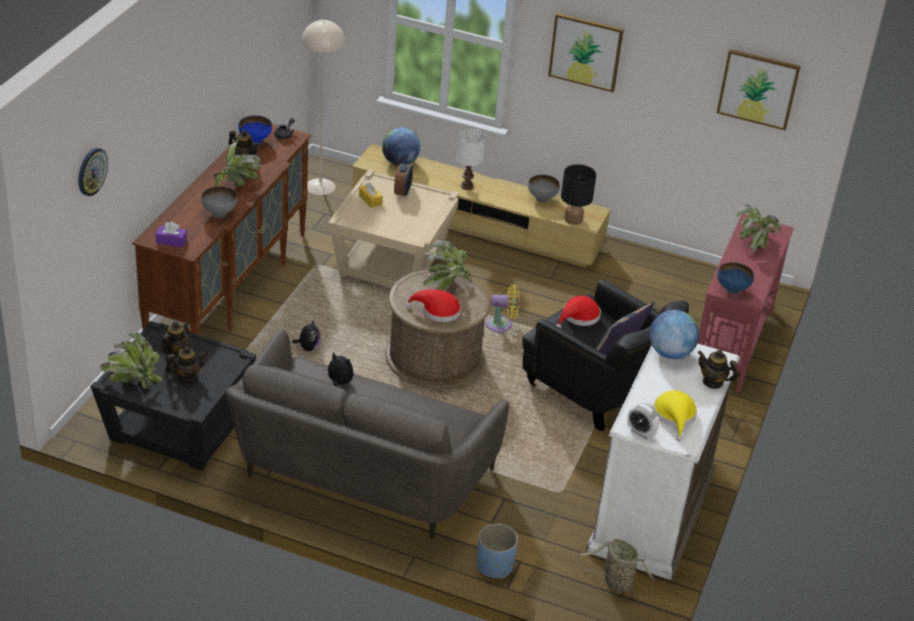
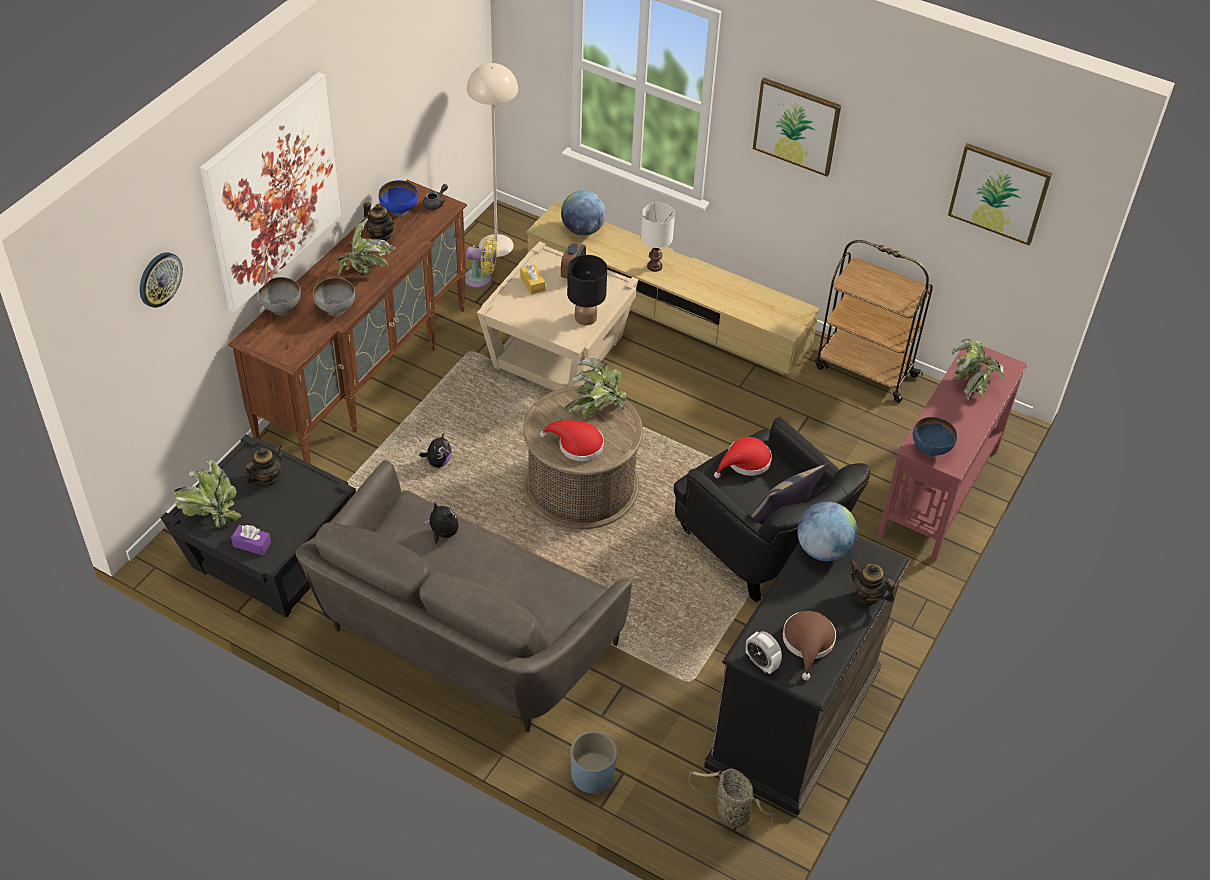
camera: 10 degrees right, 10 degrees up
(168, 109) = (272, 191): none -> picture
(171, 241) = (272, 345): purple tissue box -> purple tissue box (252, 544)
(187, 376) = (271, 512): teapot -> none
(502, 325) = (668, 447): yellow fan -> yellow fan (481, 279)
(542, 199) = (740, 289): grey bowl -> grey bowl (281, 309)
(573, 219) = (772, 320): black table lamp -> black table lamp (586, 318)
(651, 261) = (864, 371): none -> brown cart
(652, 511) = (793, 718): white dresser -> black dresser
(675, 416) = (808, 643): yellow hat -> brown hat

